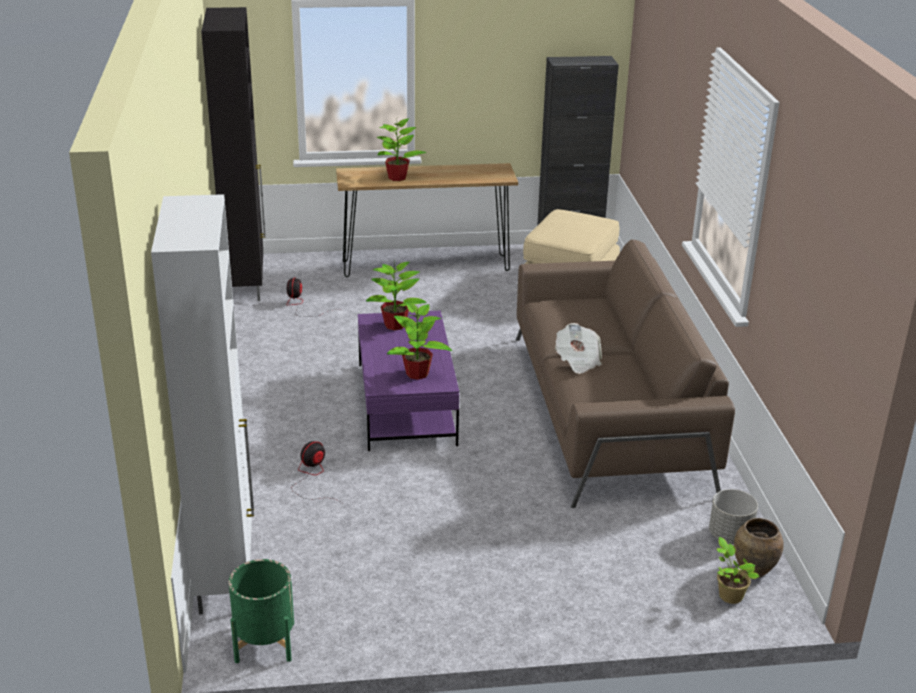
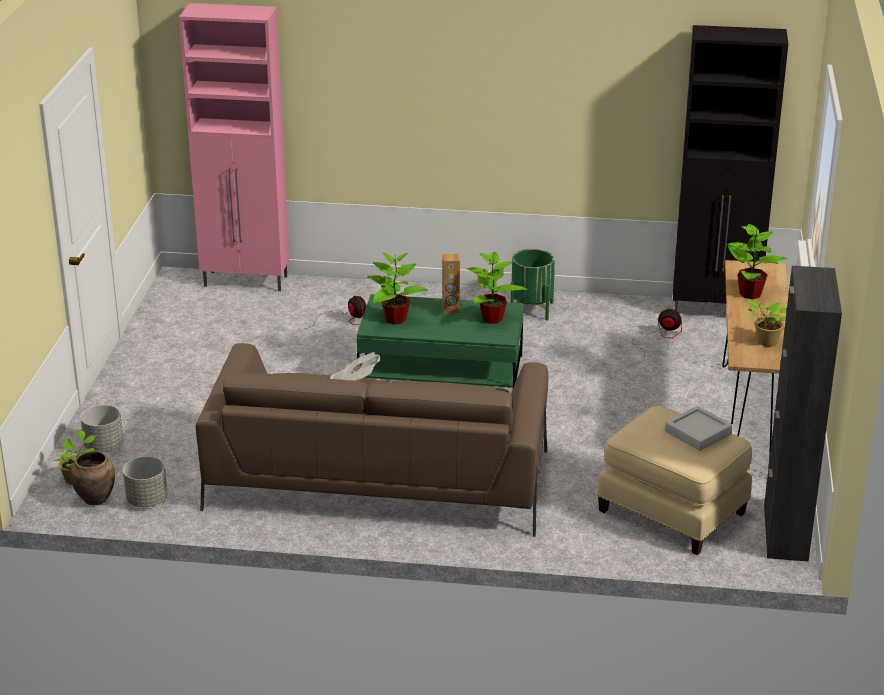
camera: 105 degrees right, 0 degrees up
(226, 574) = (247, 281): white cabinet -> pink cabinet
(265, 642) = (168, 291): green planter -> green planter (531, 309)
(386, 347) = (451, 310): none -> brown speaker
(406, 404) = (441, 372): purple coffee table -> green coffee table
(473, 172) = (765, 341): none -> potted plant
(564, 219) = (698, 433): none -> grey tray
(659, 593) = (103, 446): none -> grey planter

